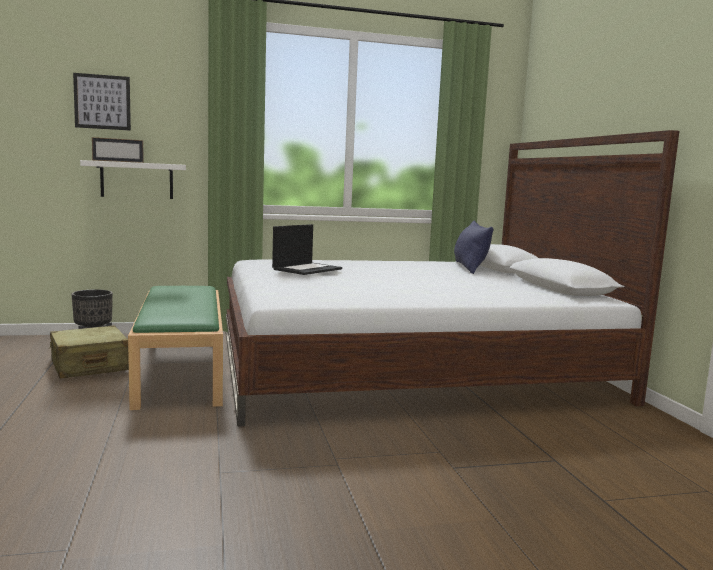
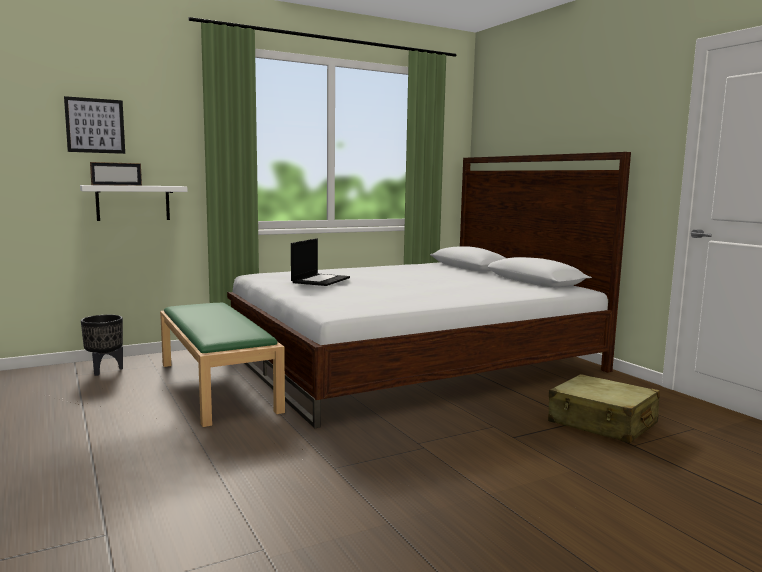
camera: 15 degrees left, 0 degrees up
(89, 366) = (122, 391): beige suitcase -> beige suitcase (602, 423)
(470, 267) = (445, 268): blue pillow -> none

